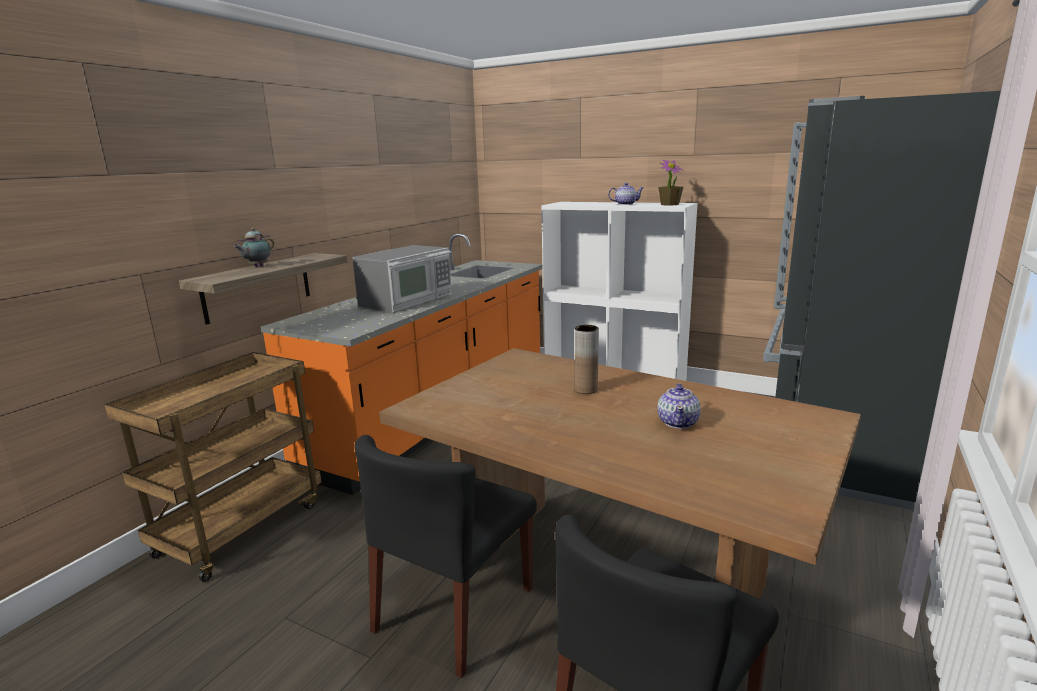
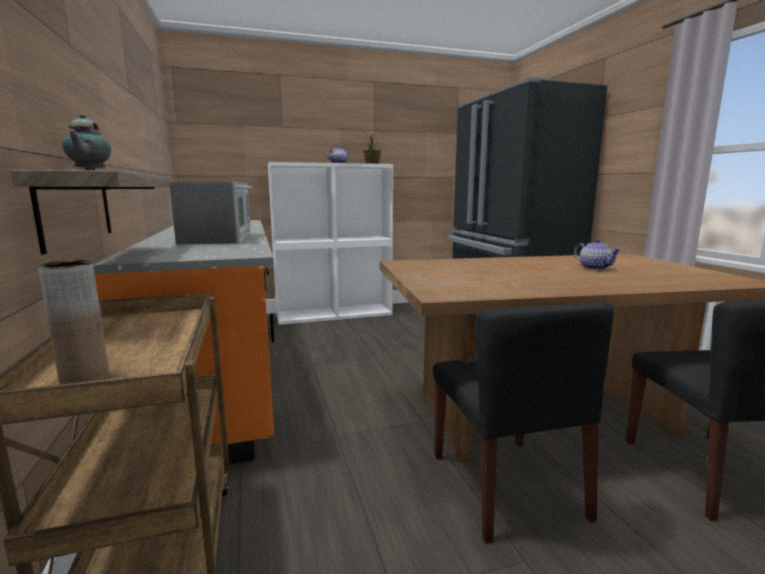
camera: 45 degrees left, 5 degrees down
(586, 390) = (504, 267): brown vase -> brown vase (85, 379)

